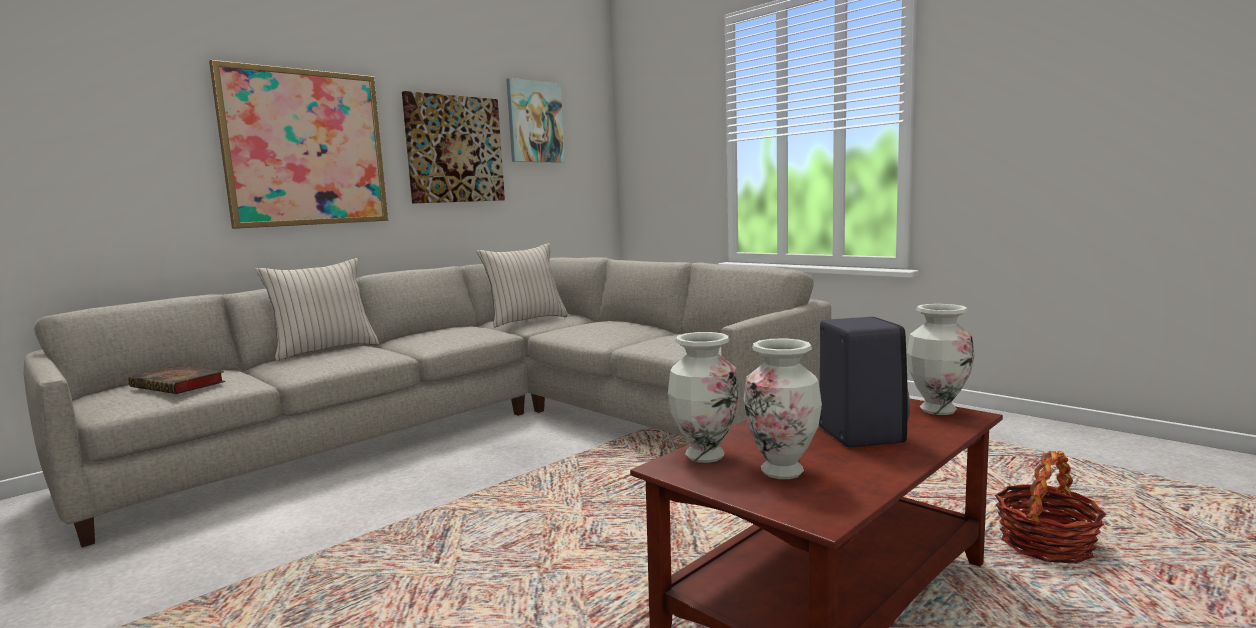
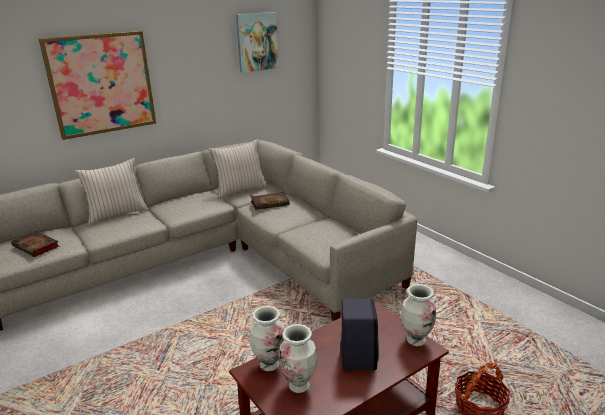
camera: 10 degrees right, 15 degrees up
(454, 149) = (199, 70): picture -> none
(582, 324) = (270, 203): none -> book

